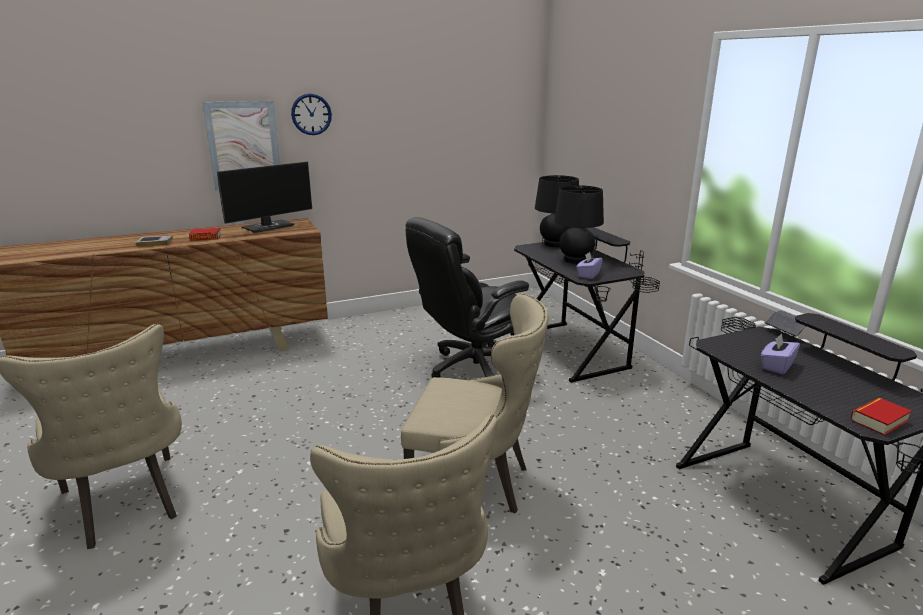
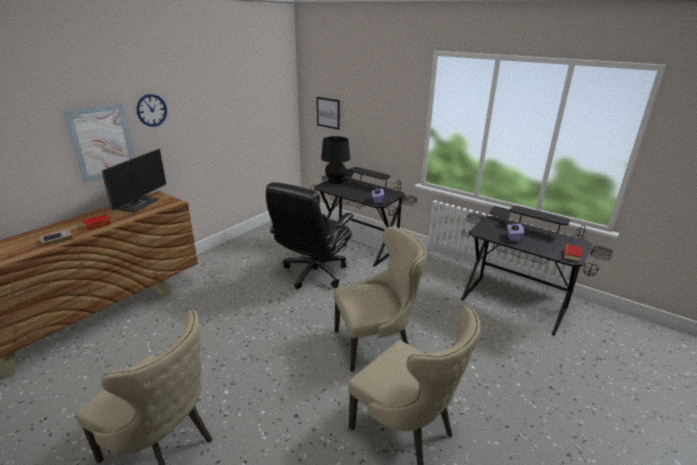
camera: 30 degrees left, 5 degrees up
(574, 144) = (328, 113): none -> picture
(575, 260) = (359, 191): black table lamp -> none

